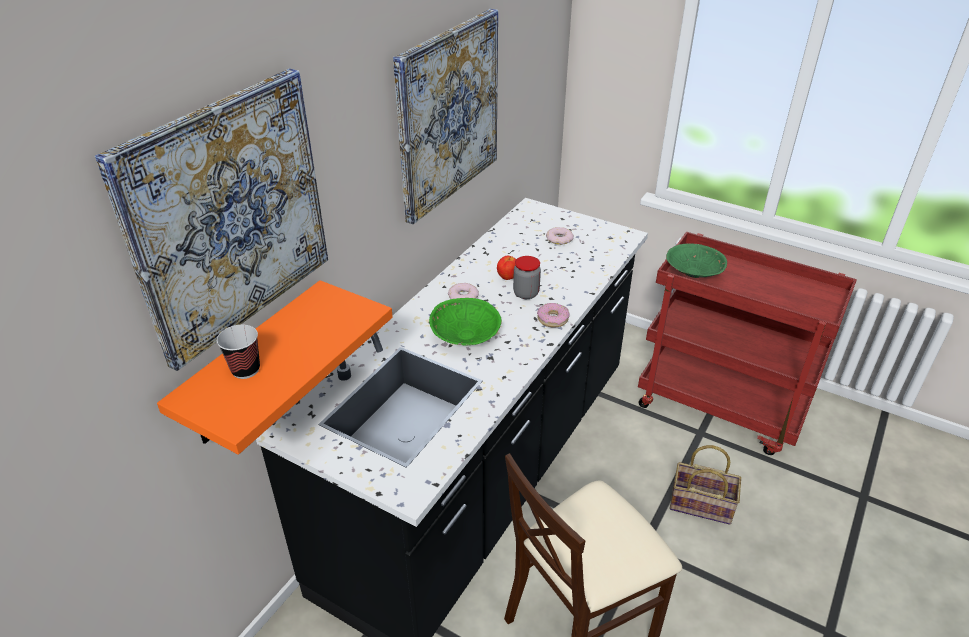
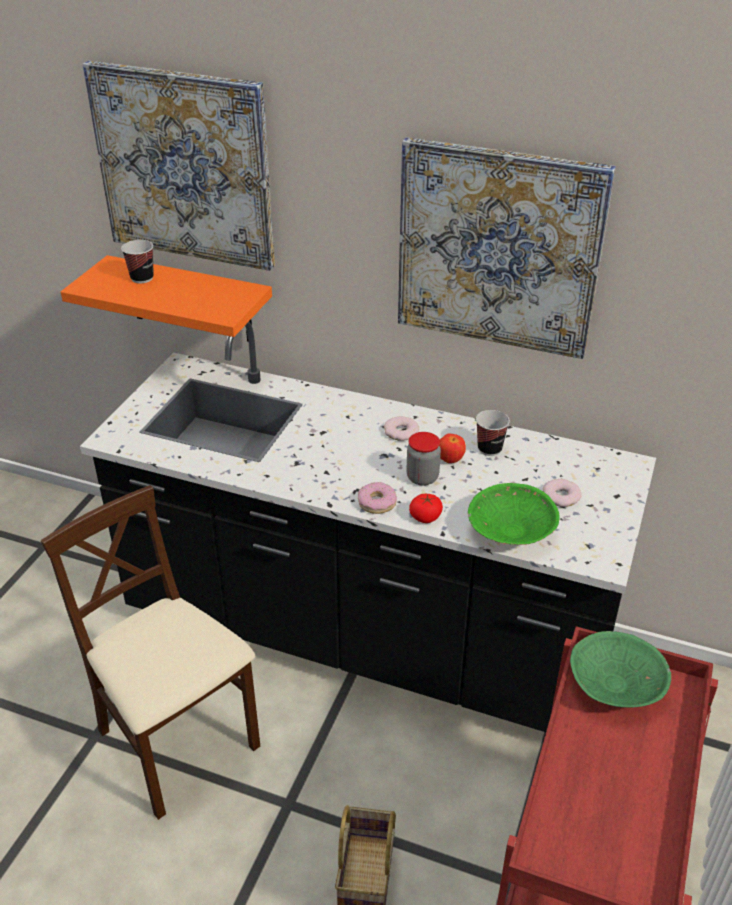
camera: 80 degrees right, 0 degrees up
(465, 336) = (328, 442): green bowl -> green bowl (510, 532)
(498, 258) = (489, 449): none -> cup
(573, 298) = (425, 517): none -> tomato

